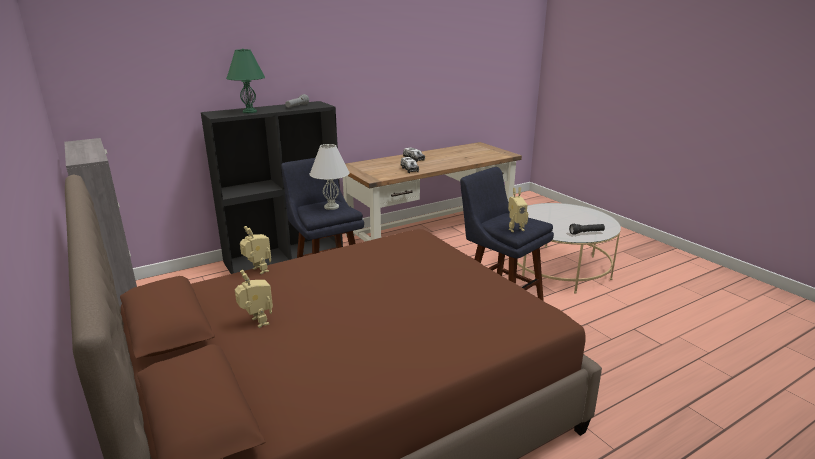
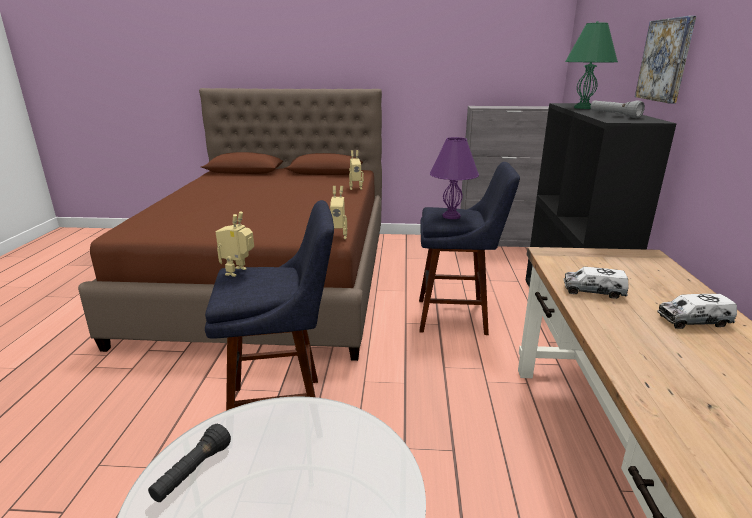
camera: 125 degrees right, 0 degrees up
(257, 322) = (292, 181): toy robot -> toy robot (338, 236)
(278, 70) = (665, 60): none -> picture
(331, 207) = (451, 216): white table lamp -> purple table lamp

